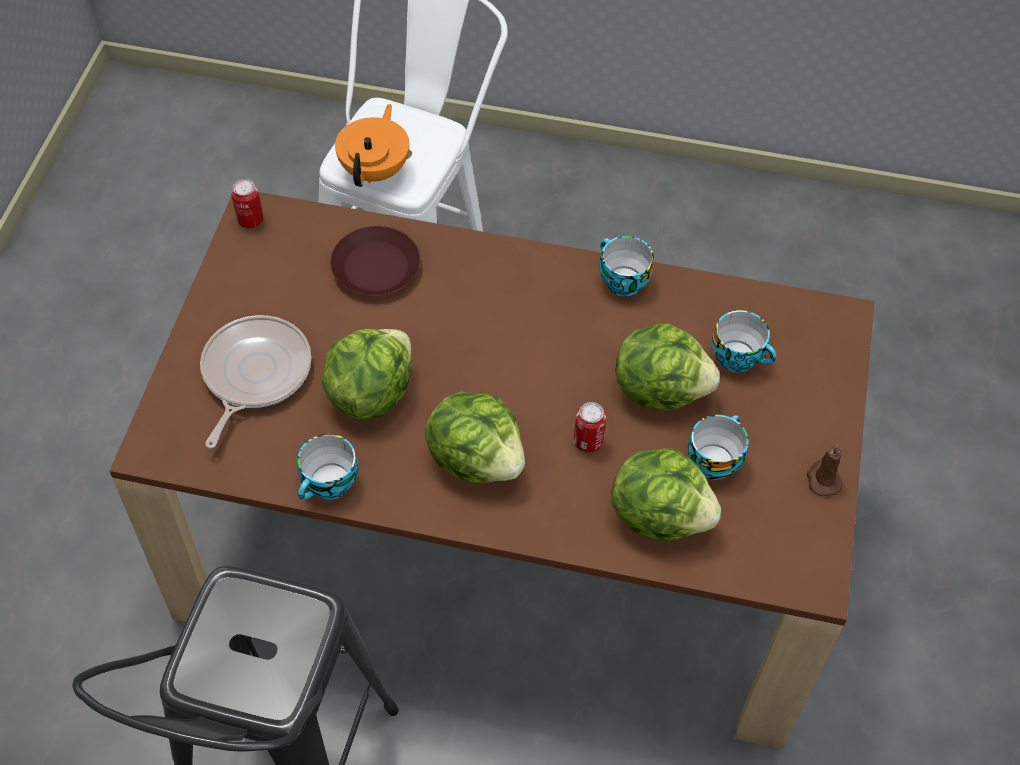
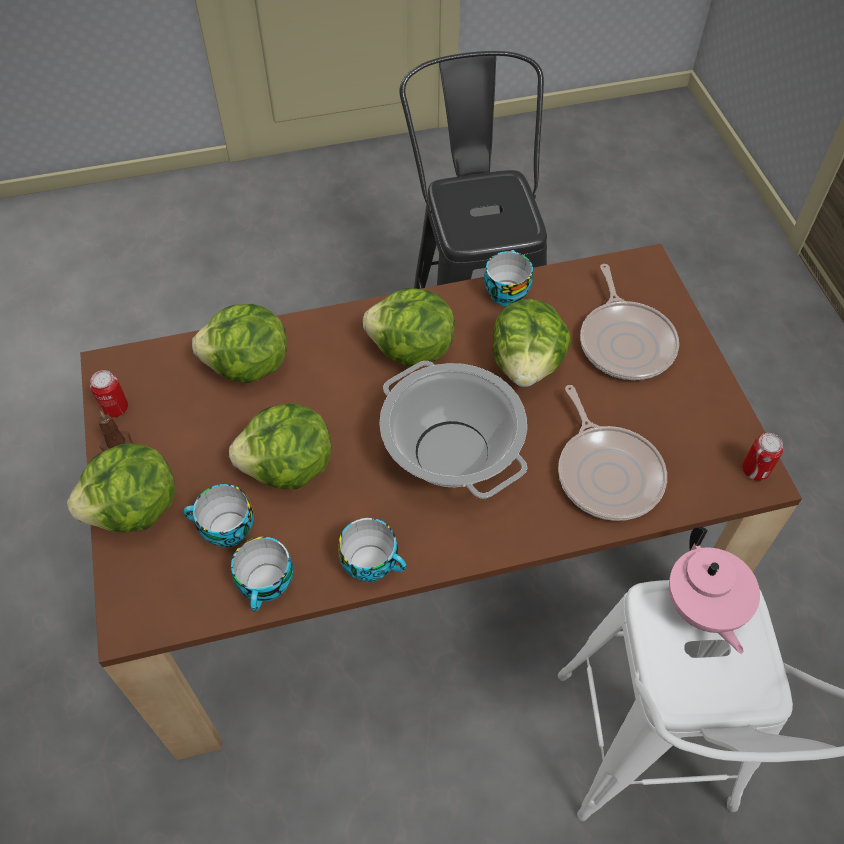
camera: 155 degrees right, 0 degrees up
(375, 170) = (702, 608): orange teapot -> pink teapot
(375, 268) = (607, 472): brown plate -> frying pan
(501, 341) = (451, 452): none -> cooking pot
(588, 441) = (330, 398): can -> can (115, 408)
(713, 459) = (219, 426): cup -> cup (267, 586)
(818, 409) = (135, 510): none -> lettuce

